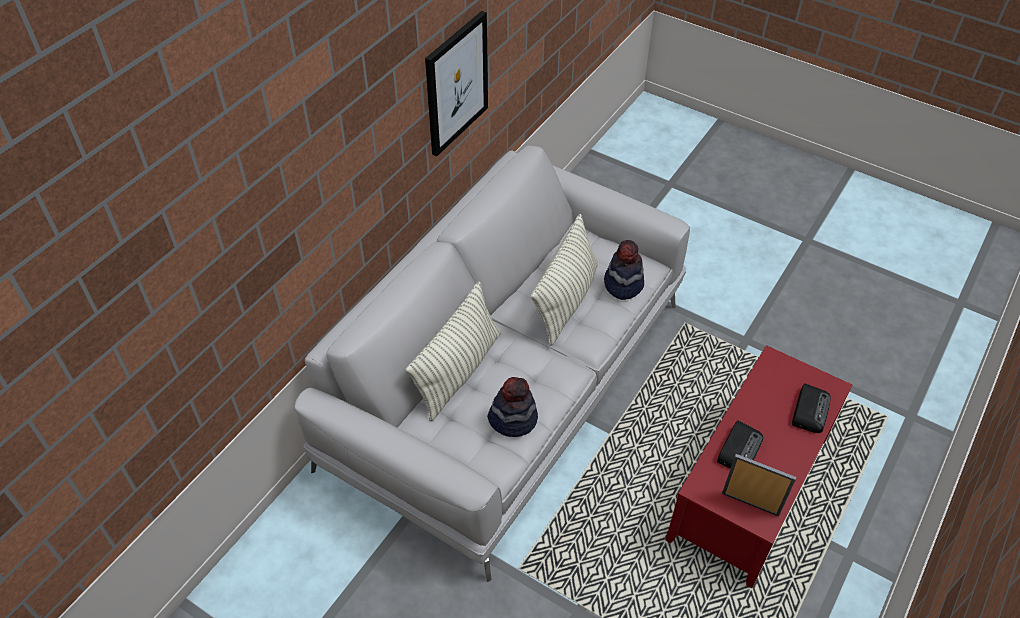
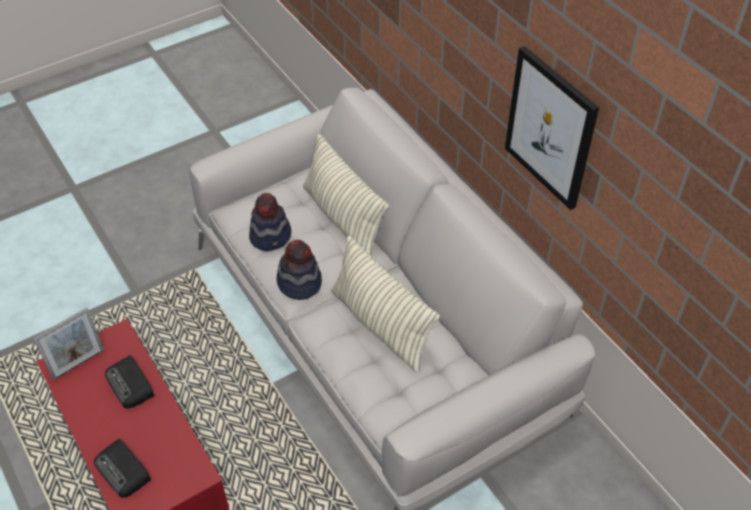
camera: 115 degrees right, 0 degrees up
(623, 284) = (375, 383): hat -> hat (299, 283)

